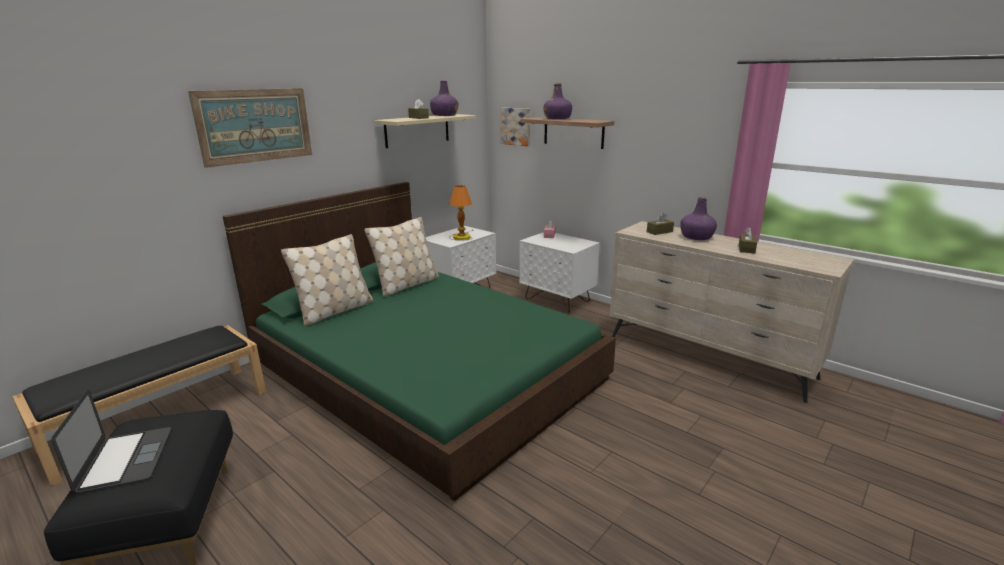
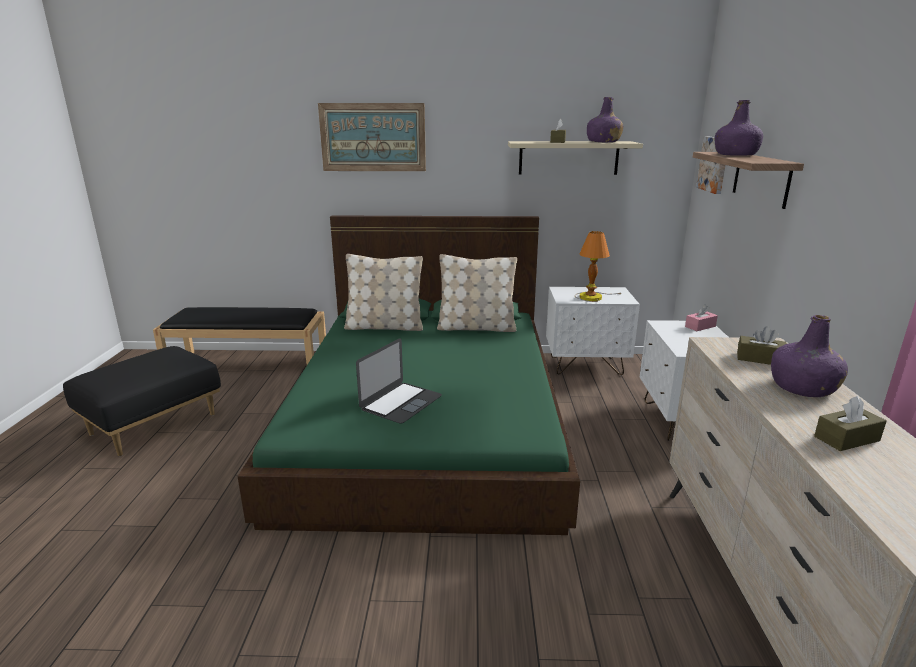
camera: 50 degrees right, 0 degrees up
(125, 459) = (129, 364): laptop -> laptop (401, 402)

